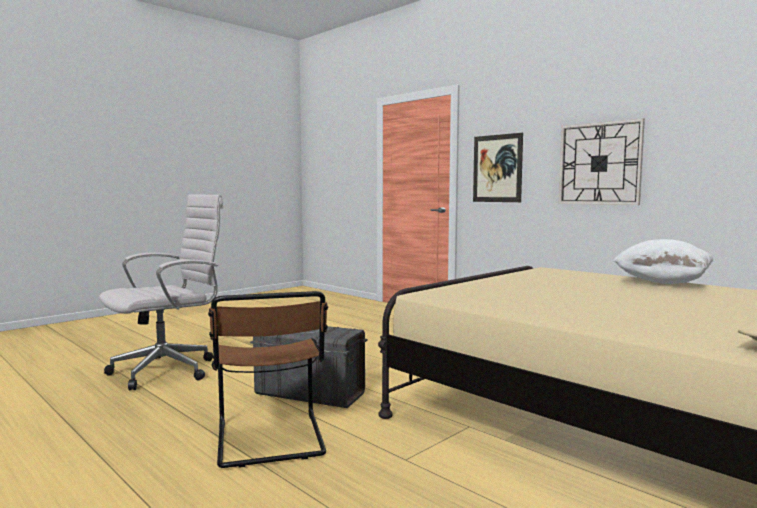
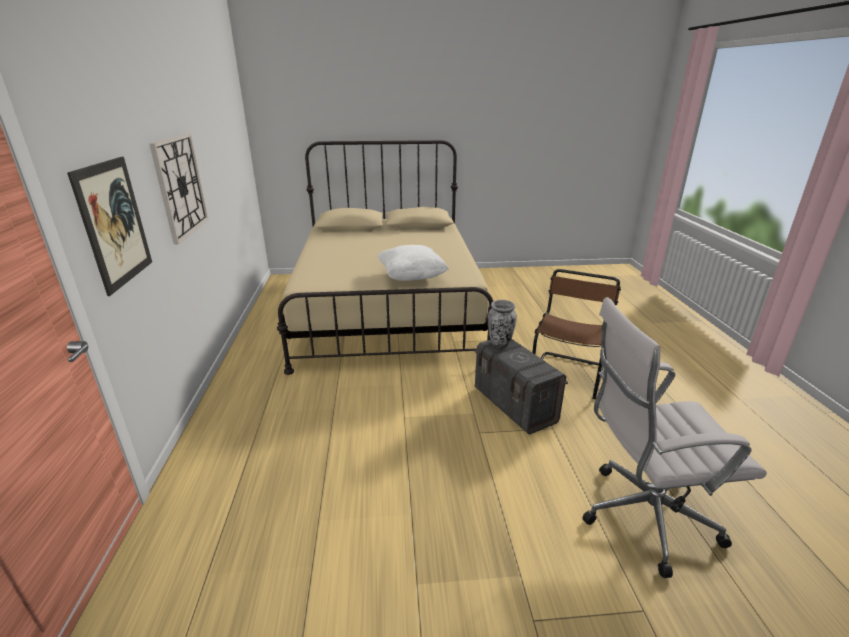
camera: 140 degrees left, 20 degrees up
(341, 332) = (500, 344): none -> vase
(663, 282) = (318, 253): white pillow -> white pillow (411, 278)

